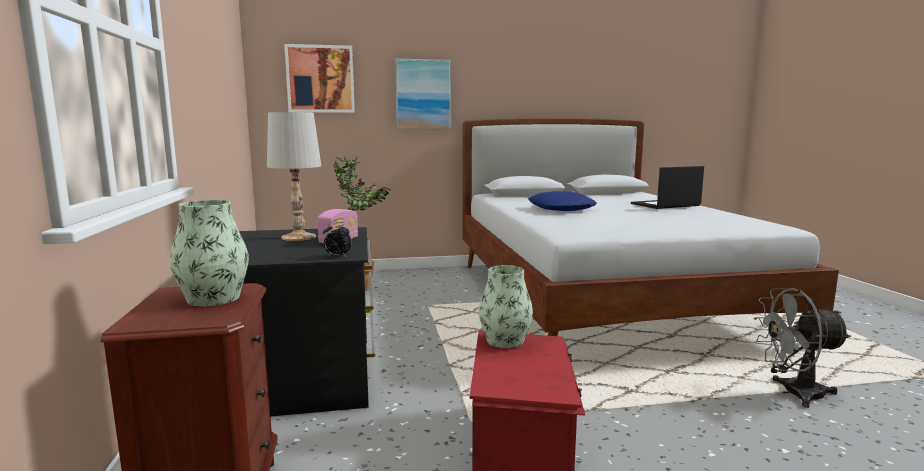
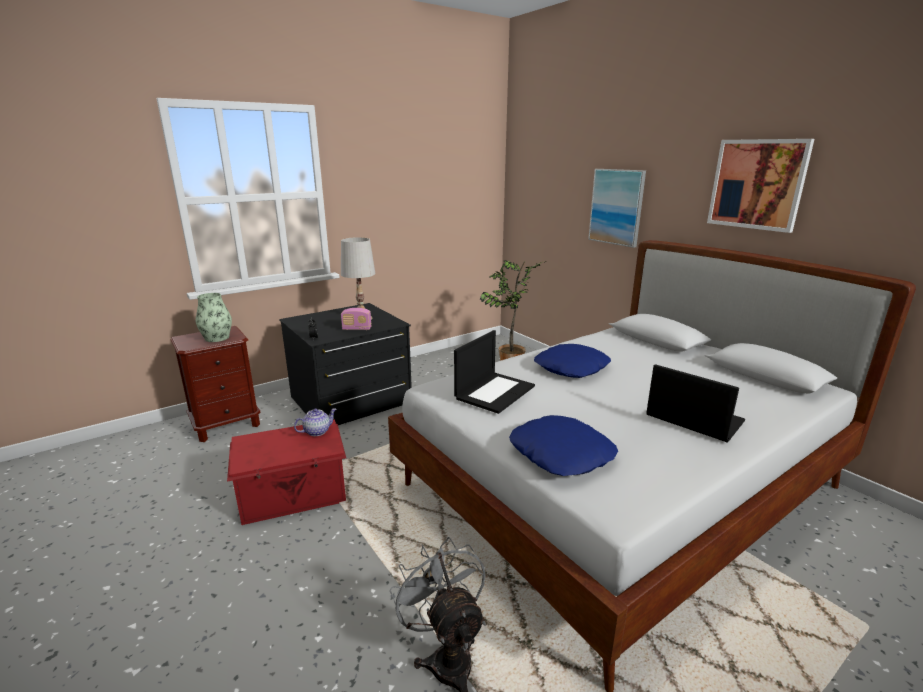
camera: 65 degrees right, 10 degrees up
(320, 79) = (544, 186): picture -> picture (757, 184)
(505, 340) = (317, 431): vase -> teapot
(601, 221) = (495, 392): none -> laptop
(710, 225) = (561, 454): none -> blue pillow

